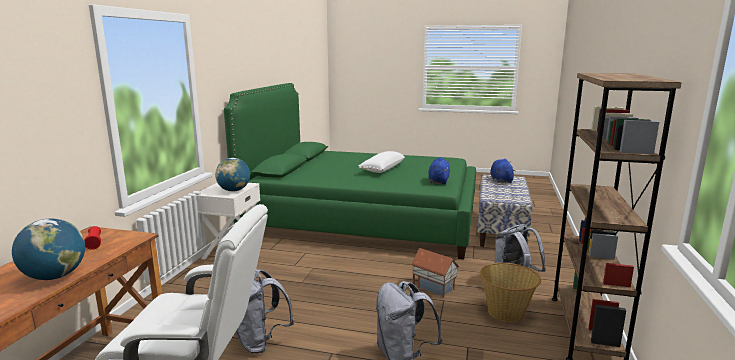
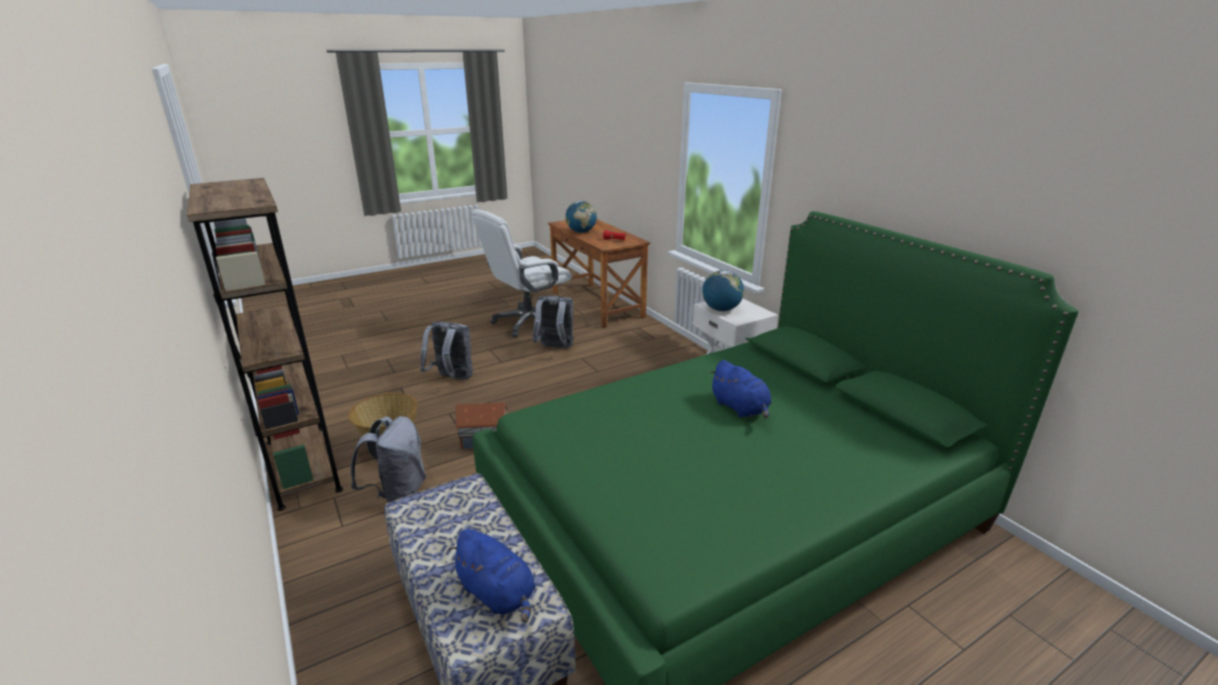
camera: 135 degrees right, 10 degrees up
(381, 169) = (701, 430): white pillow -> none
(438, 181) = (562, 437): blue plush toy -> blue plush toy (740, 408)

